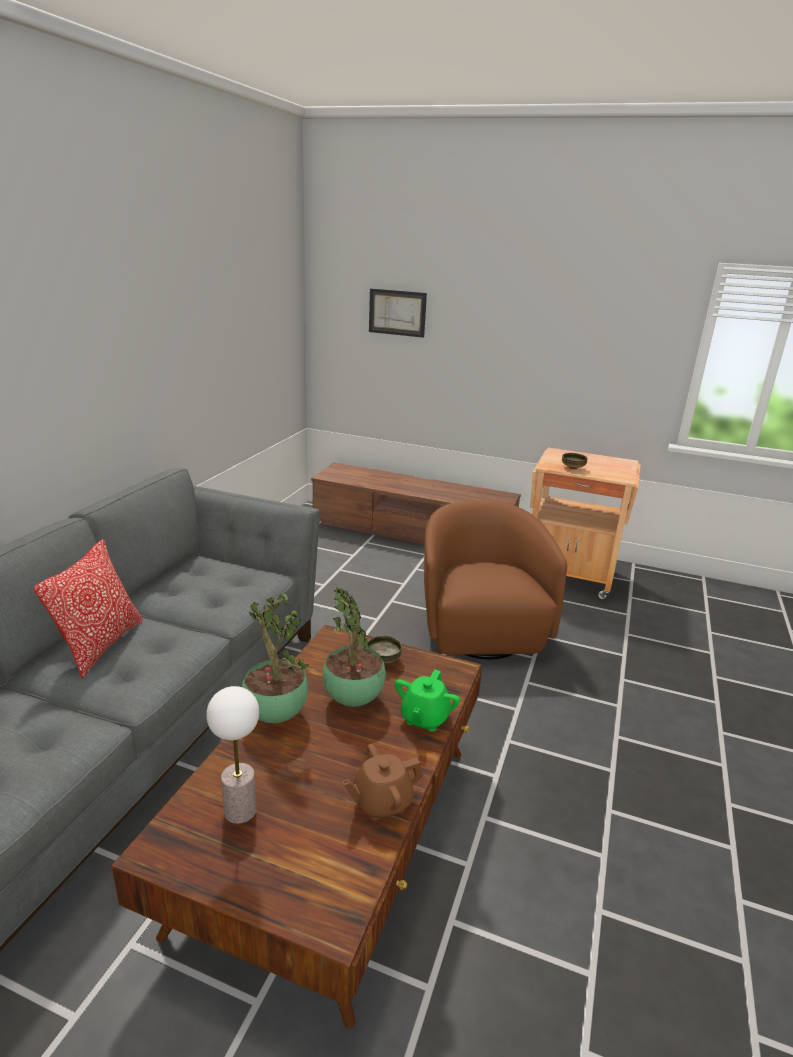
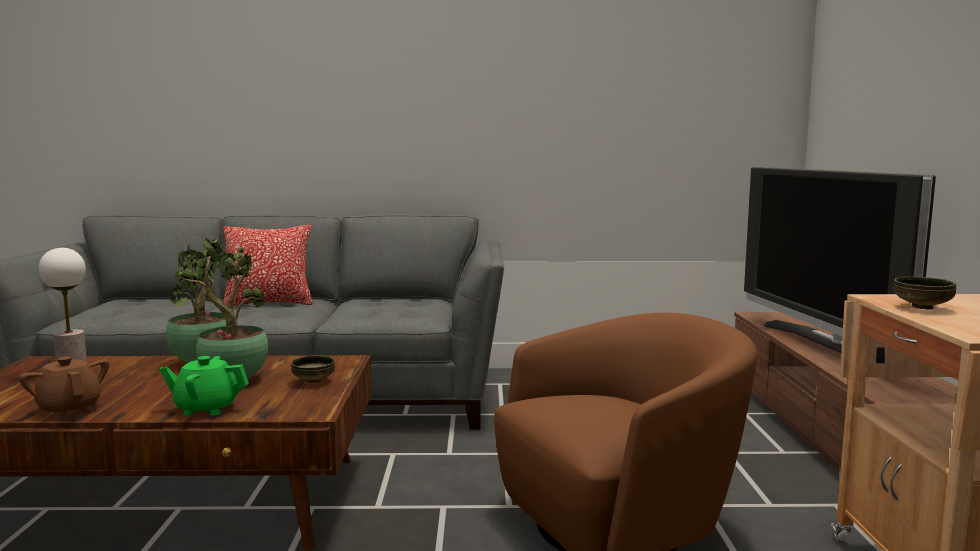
camera: 70 degrees right, 15 degrees down
(397, 312) = (878, 77): picture -> none
(410, 486) = (829, 346): none -> television

